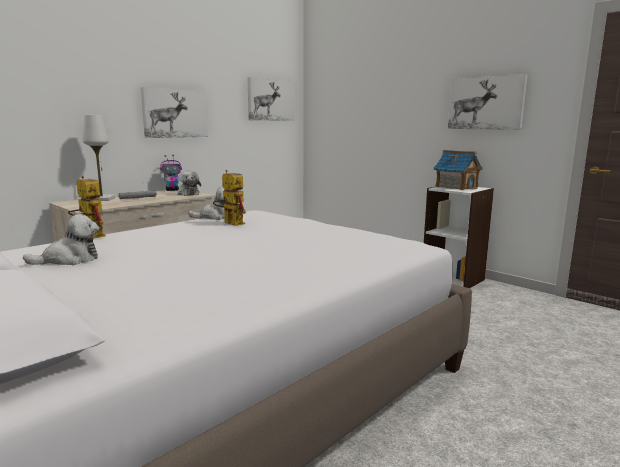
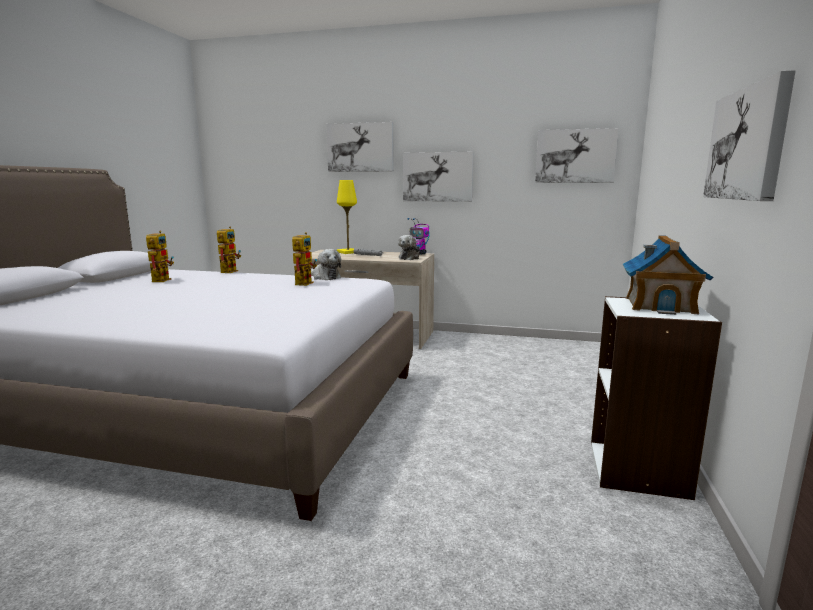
camera: 60 degrees right, 0 degrees up
(69, 260) = (161, 279): plush toy -> toy robot
(90, 77) = (360, 147): none -> picture
(102, 199) = (348, 252): white table lamp -> yellow table lamp

